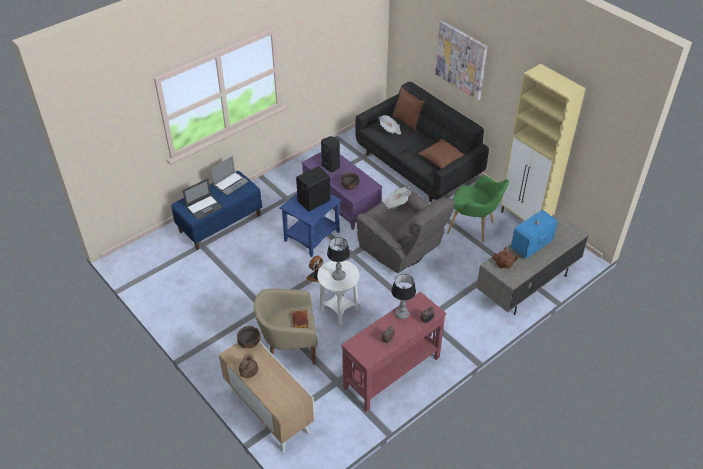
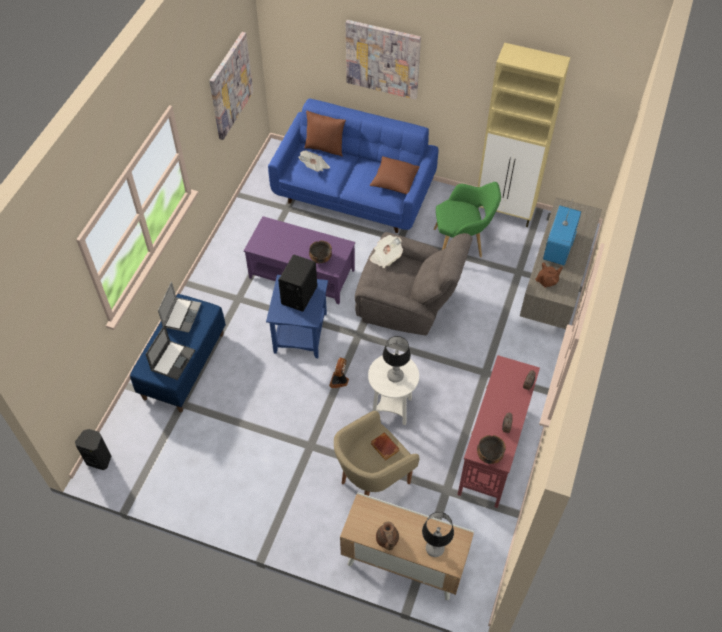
camera: 30 degrees left, 10 degrees up
(249, 343) = (363, 506): bowl -> bowl (489, 455)
(331, 166) = (281, 241): black speaker -> black speaker (99, 459)
(344, 44) = (230, 85): none -> picture
(401, 314) = (498, 391): table lamp -> table lamp (434, 549)
(418, 165) = (354, 193): black sofa -> blue sofa

